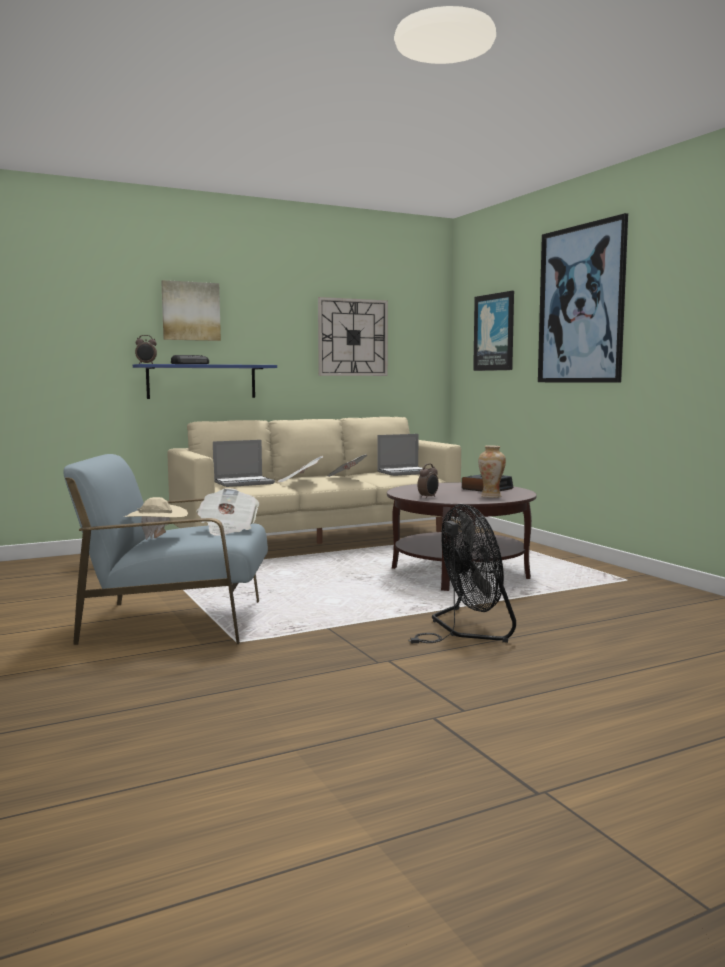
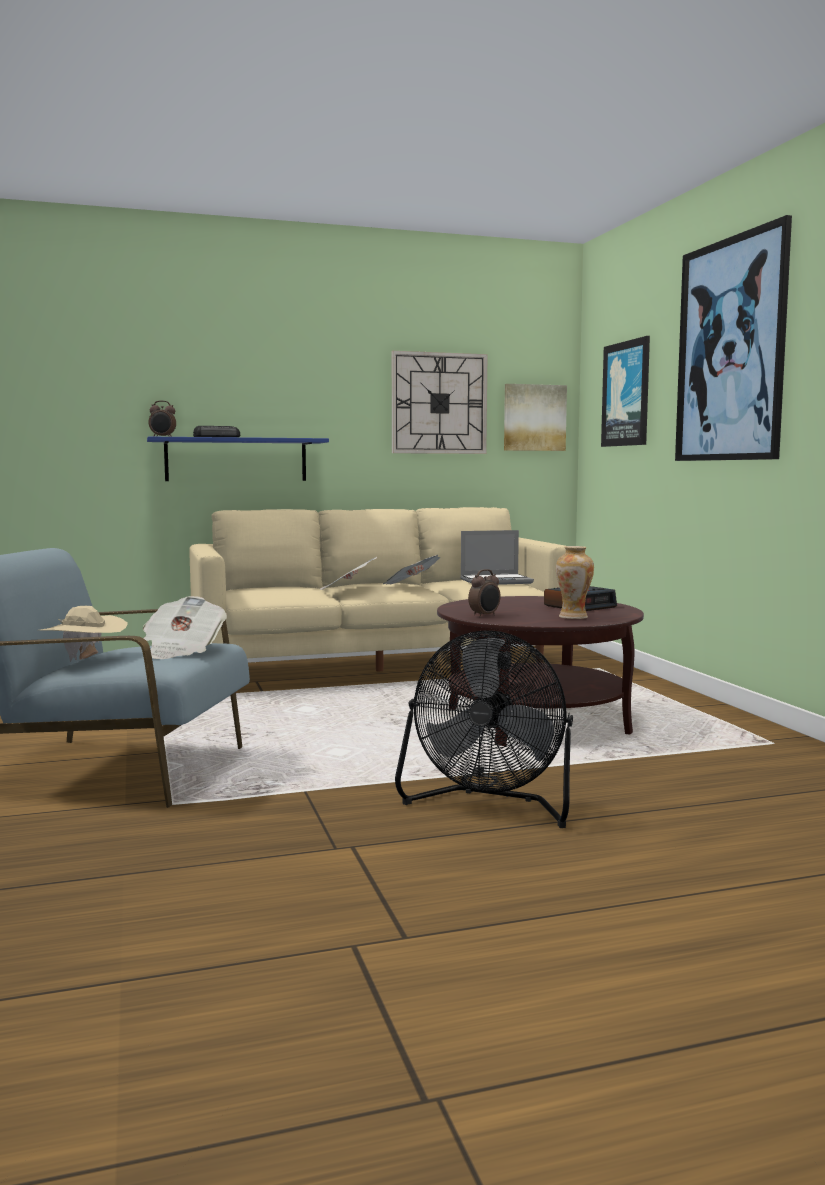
camera: 10 degrees right, 0 degrees up
(190, 311) = (222, 370): picture -> picture (534, 418)
(244, 483) = (273, 590): laptop -> none
(460, 628) = (485, 803): black fan -> black fan turned 120 degrees clockwise

